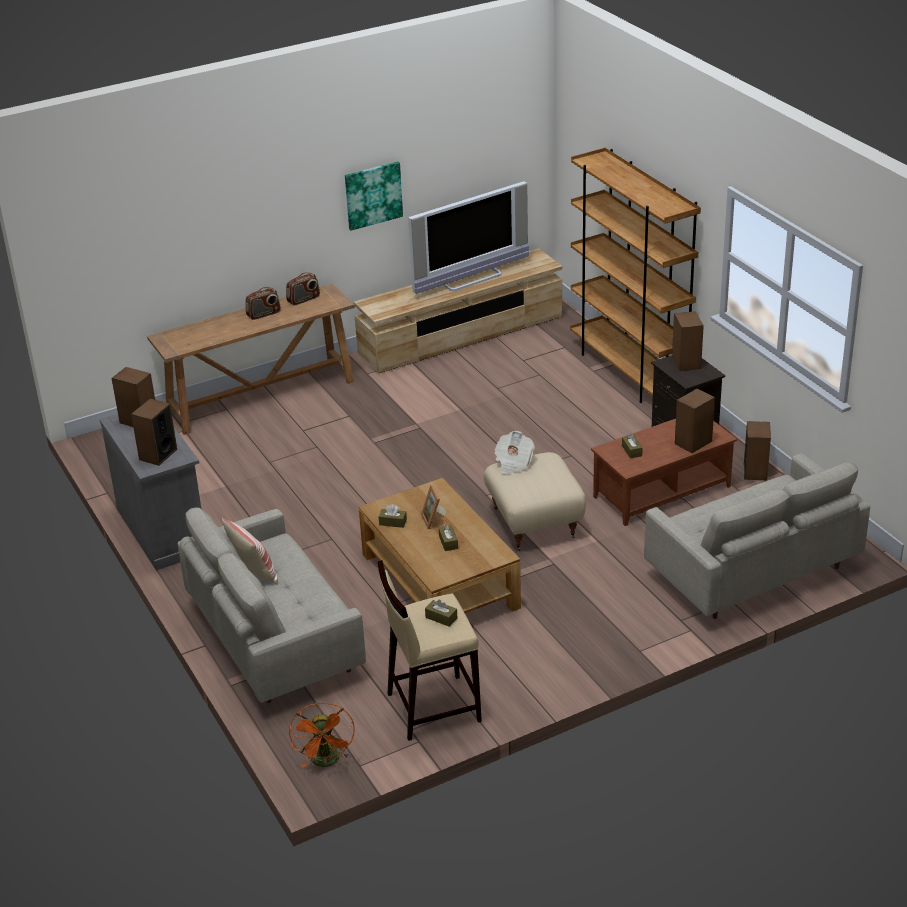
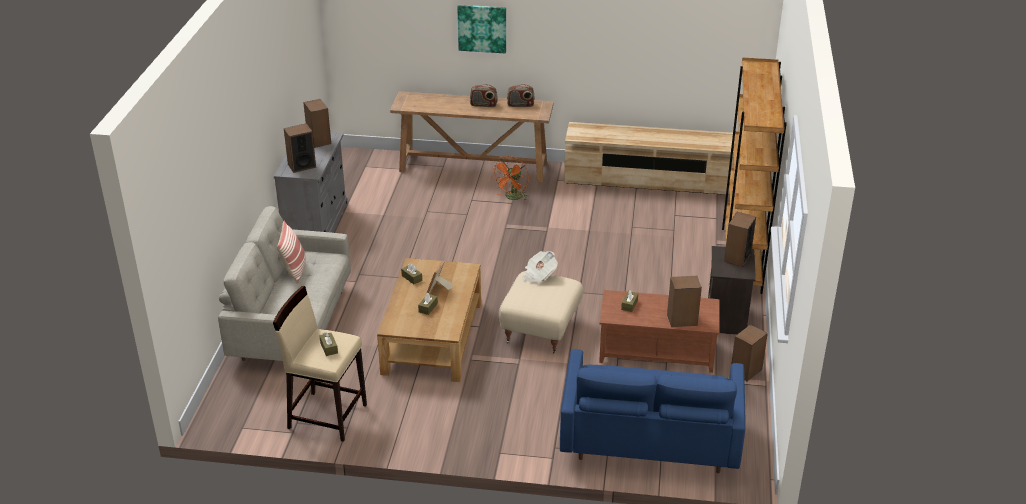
camera: 35 degrees right, 0 degrees up
(327, 762) = (228, 414): orange fan -> orange fan (512, 198)
(373, 195) = (599, 42): picture -> picture (482, 28)
(471, 278) = (668, 136): television -> none
(751, 571) = (649, 440): grey sofa -> blue sofa

